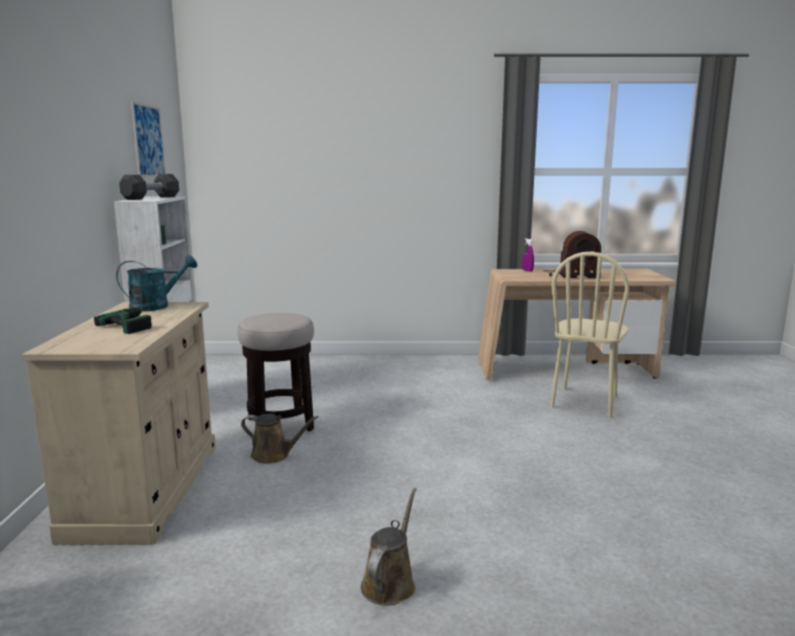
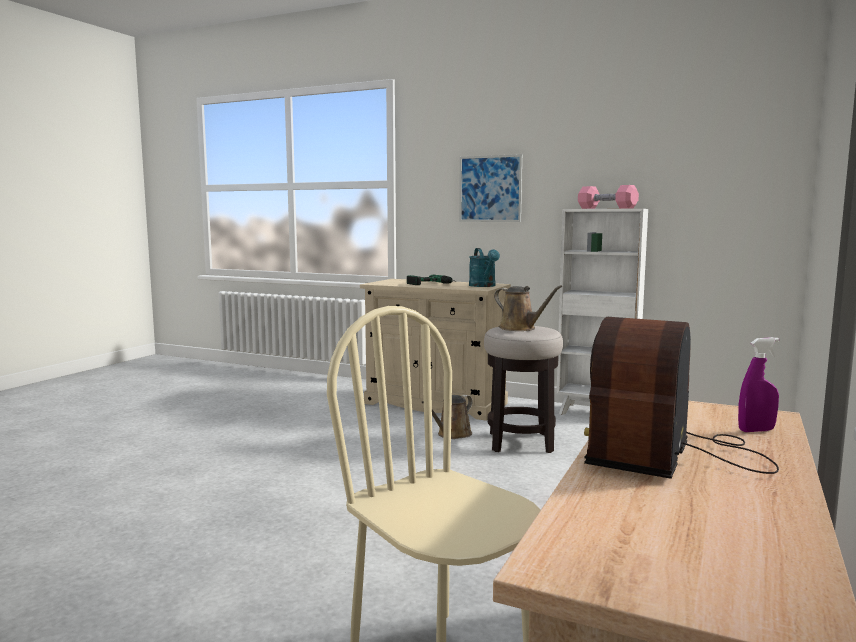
camera: 115 degrees right, 5 degrees down
(148, 141) = (681, 152): picture -> picture (490, 188)
(151, 198) = (606, 208): black dumbbell -> pink dumbbell
(390, 583) = (239, 442): brown watering can -> brown watering can (520, 328)

